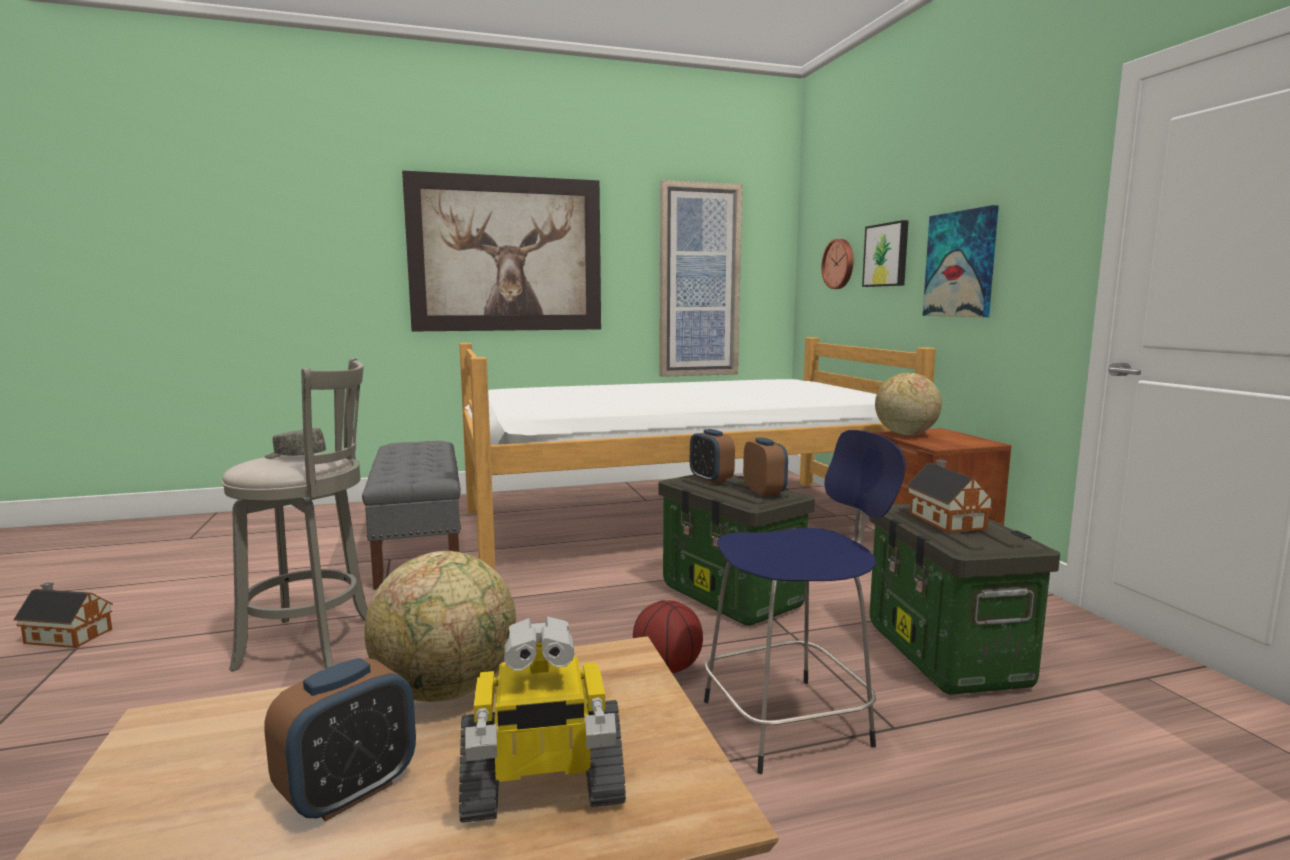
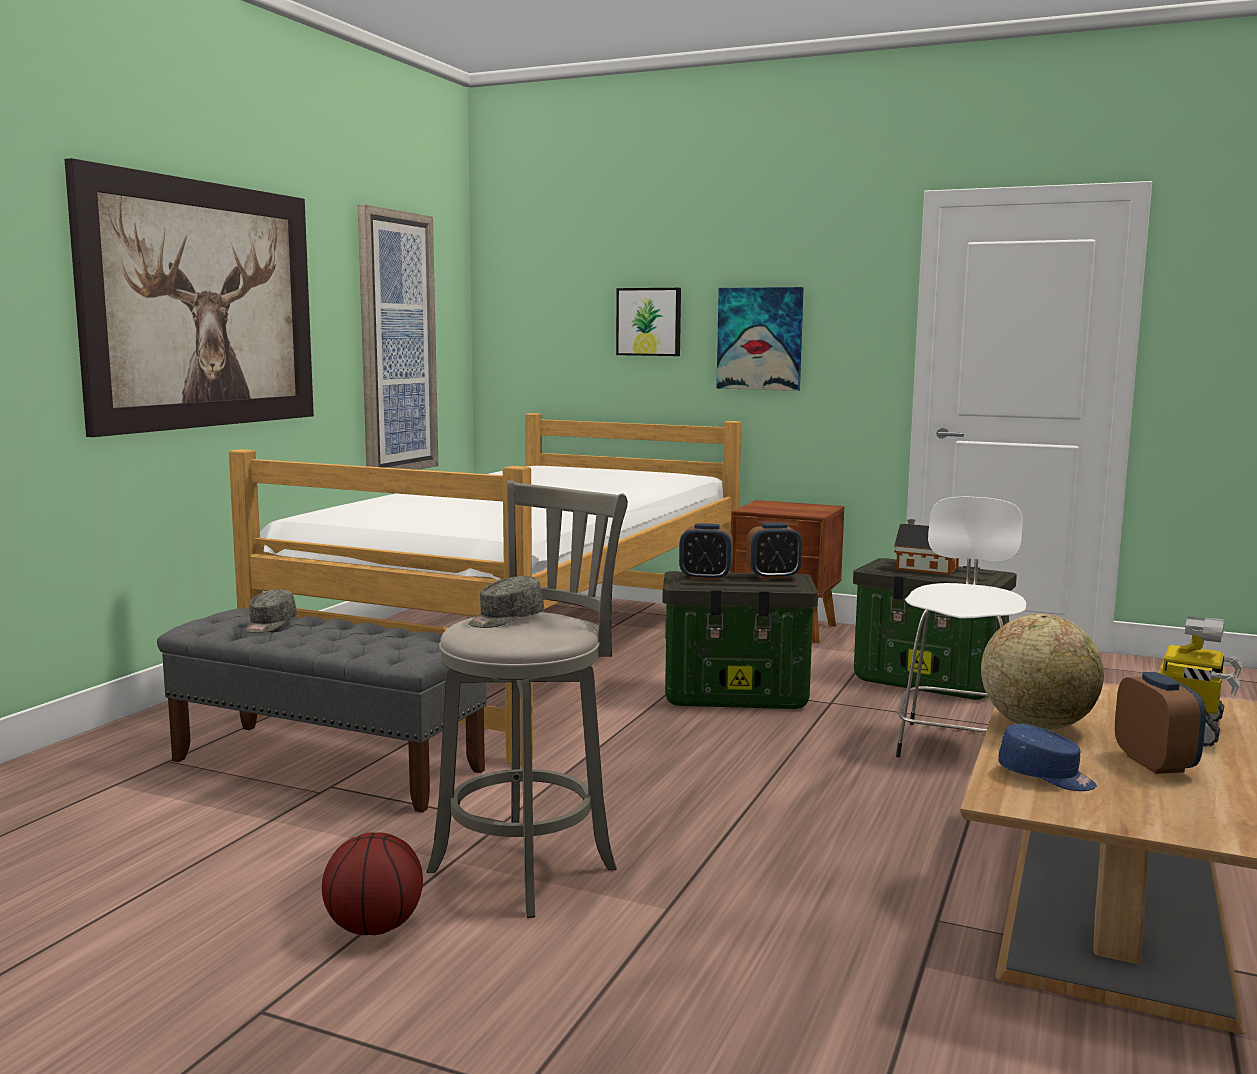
camera: 50 degrees left, 0 degrees up
(66, 636) = (189, 1017): toy house -> none
(251, 731) = (1046, 777): none -> blue cap
(413, 451) = (269, 625): none -> grey cap
(667, 668) = (828, 751): basketball -> basketball (373, 927)
(764, 491) = (773, 576): alarm clock -> alarm clock turned 150 degrees clockwise
(791, 721) = (957, 745): blue stool -> white stool
(839, 264) = (565, 326): wall clock -> none
(905, 434) = (760, 509): globe -> none

